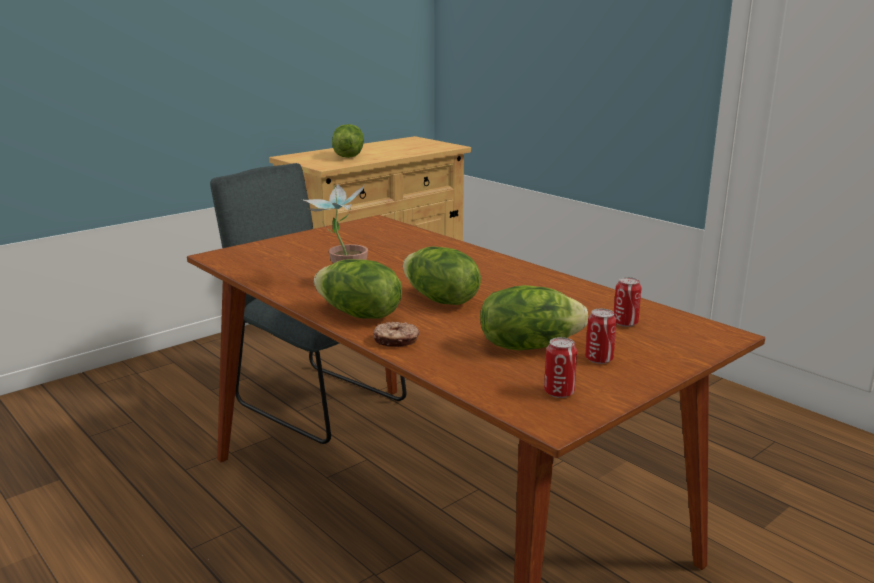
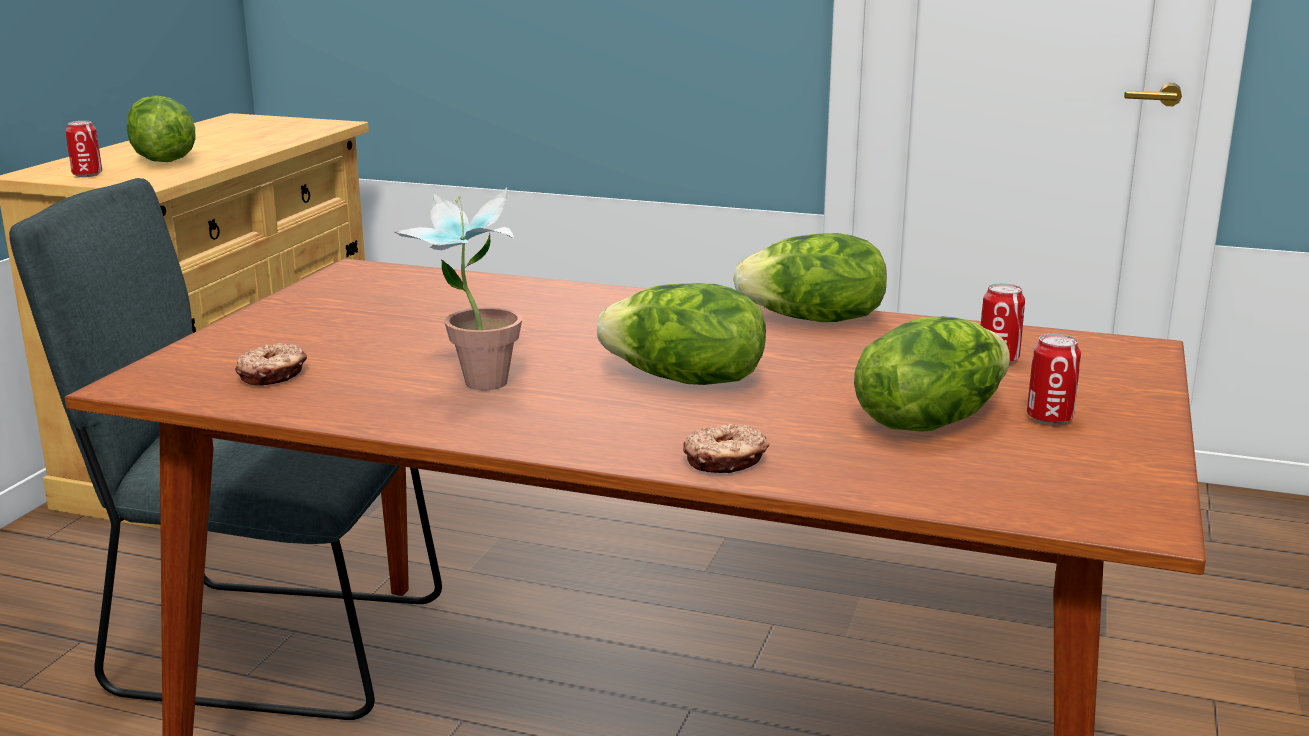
camera: 30 degrees left, 0 degrees up
(271, 262) = (273, 375): none -> donut
(358, 314) = (592, 433): lettuce -> lettuce (814, 320)
(559, 392) = (1078, 478): can -> can (87, 174)

